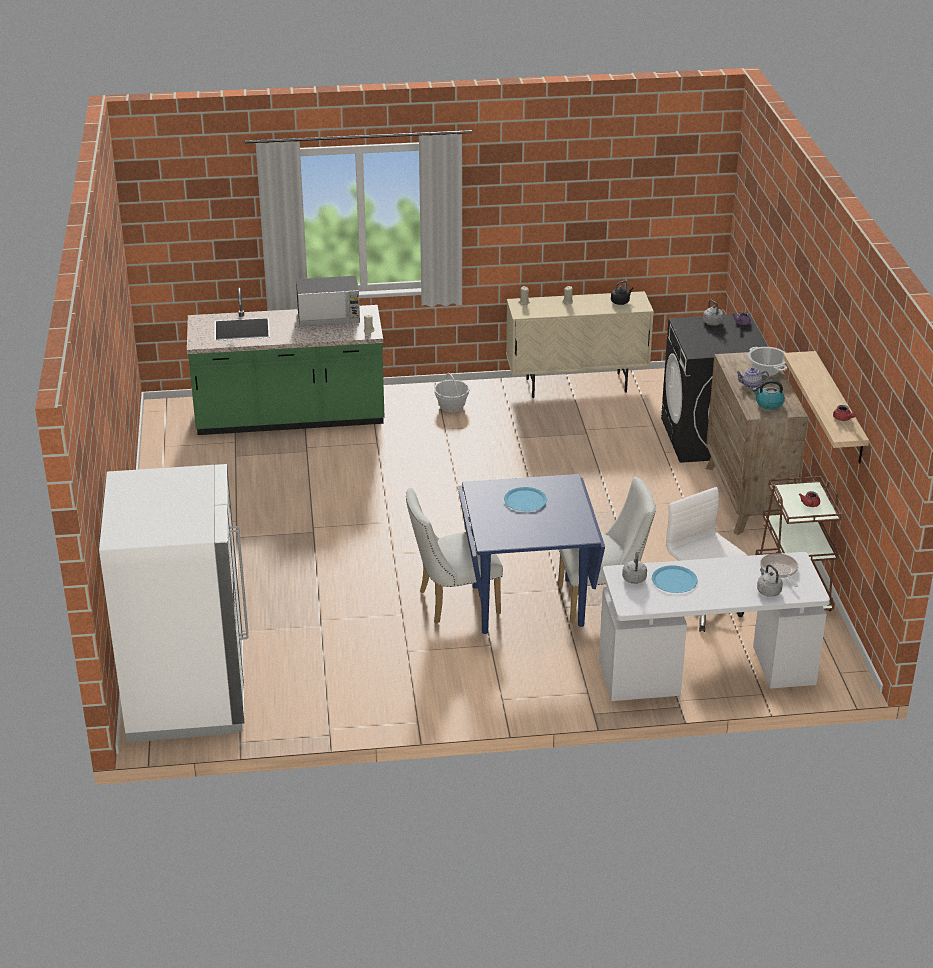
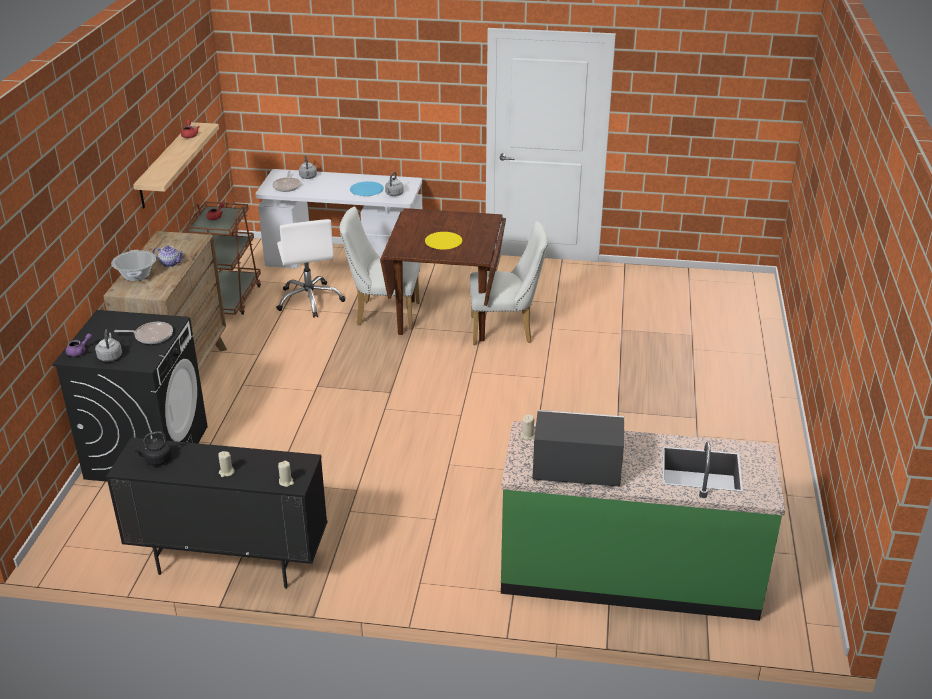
camera: 165 degrees left, 0 degrees up
(187, 694) = (729, 299): white fridge -> none
(451, 406) = (411, 556): basket -> none
(525, 500) = (443, 242): blue plate -> yellow plate
(527, 604) = (446, 320): blue dining table -> brown dining table
(576, 385) = (230, 562): beige cabinet -> black cabinet
(700, 340) = (151, 336): none -> frying pan
(768, 404) = (176, 245): kettle -> none

